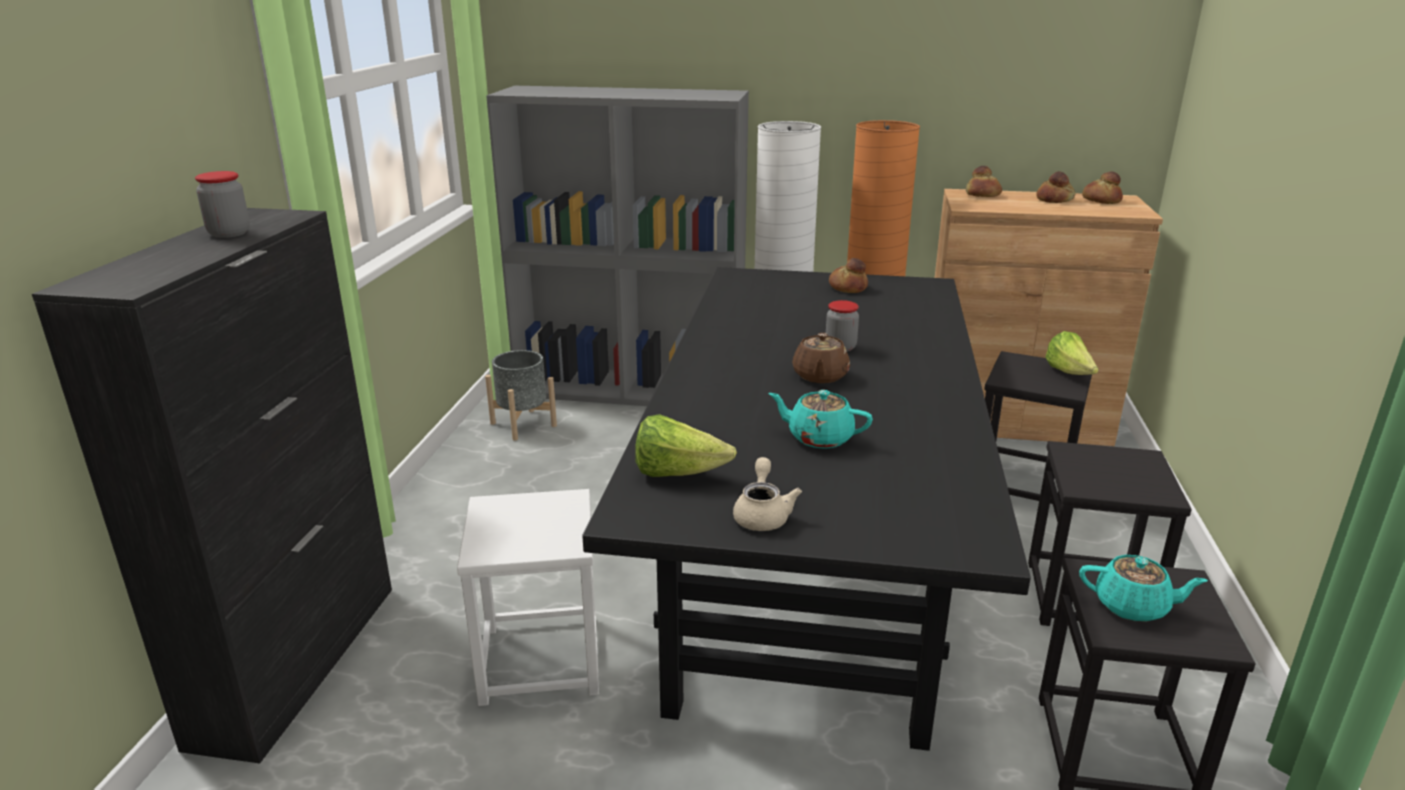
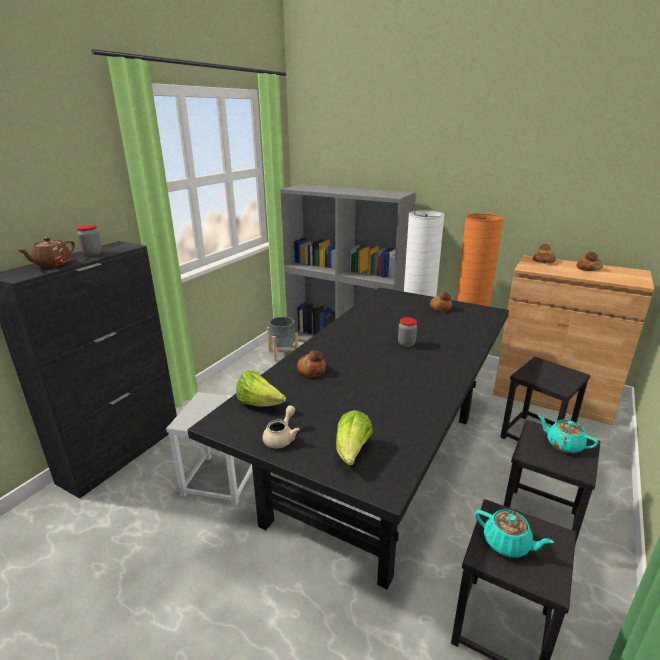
camera: 20 degrees right, 0 degrees up
(819, 438) = (349, 397): turquoise teapot -> turquoise teapot (563, 444)
(820, 376) = (380, 359): brown teapot -> brown teapot (52, 264)
(1069, 373) = (570, 377): lettuce -> lettuce (352, 452)
(1101, 200) = (620, 272): bread -> bread (312, 370)

